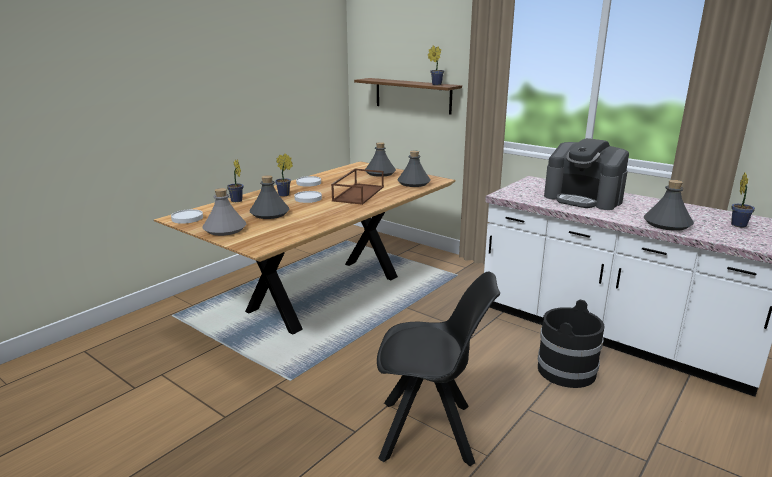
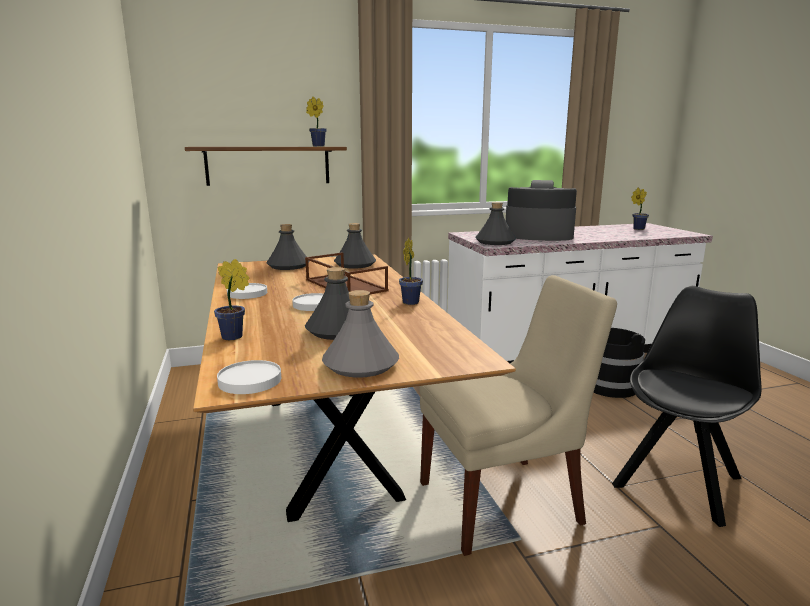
camera: 55 degrees left, 5 degrees down
(285, 195) = (271, 311): potted plant -> potted plant (411, 302)
(323, 365) = (504, 501): none -> beige chair
(583, 199) = (538, 235): coffee machine -> coffee machine turned 150 degrees counterclockwise
(667, 224) = (622, 236): grey bottle -> grey bottle (495, 242)

